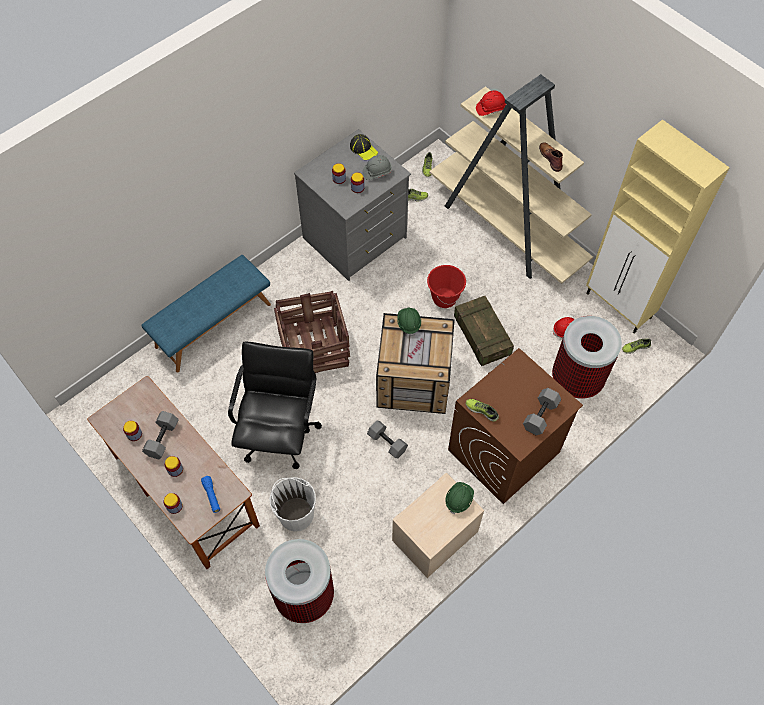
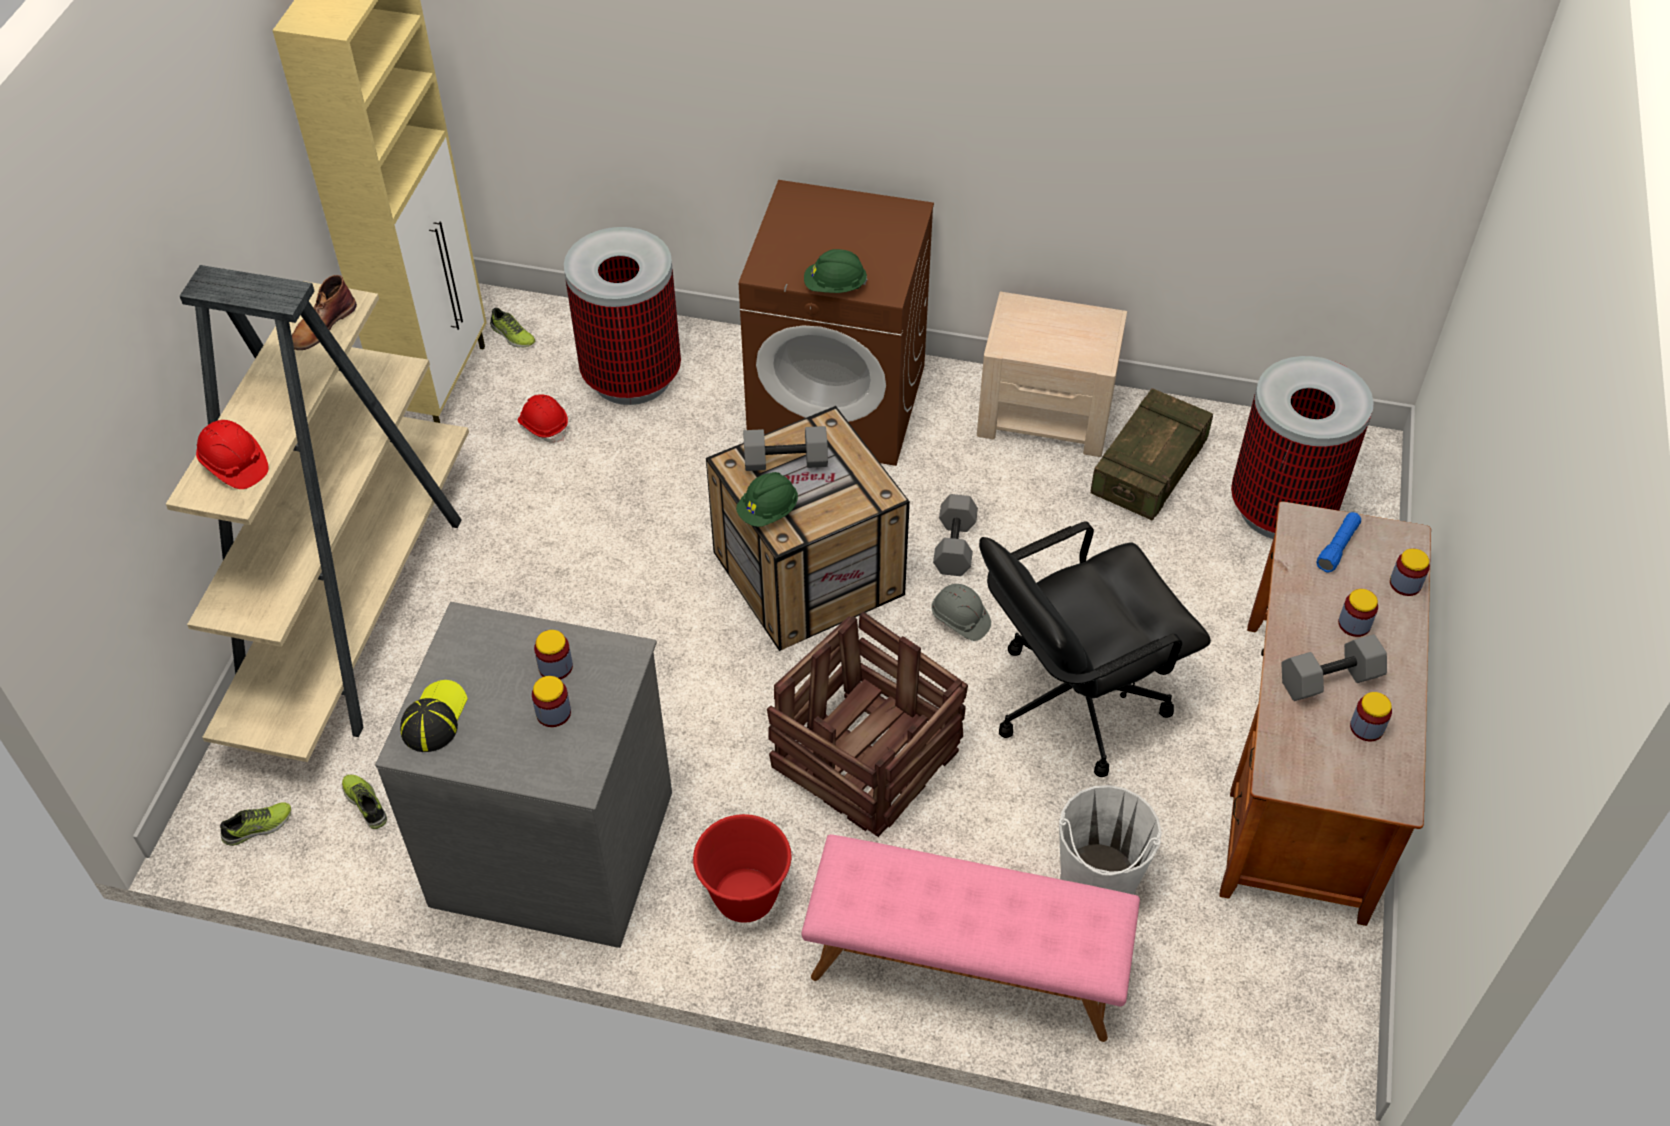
camera: 125 degrees left, 10 degrees down
(213, 325) = (965, 967): blue bench -> pink bench
(296, 514) = (1182, 591): white bucket -> white bucket (1098, 880)
(377, 172) = (487, 658): grey hard hat -> grey hard hat (960, 620)
(444, 298) = (598, 619): red bucket -> red bucket (745, 897)
(458, 499) = (1011, 322): green hard hat -> green hard hat (835, 287)
(482, 336) = (642, 527): crate -> crate (1149, 470)
(482, 410) = (891, 272): shoe -> none
(541, 416) = (839, 211): grey dumbbell -> grey dumbbell (786, 460)

